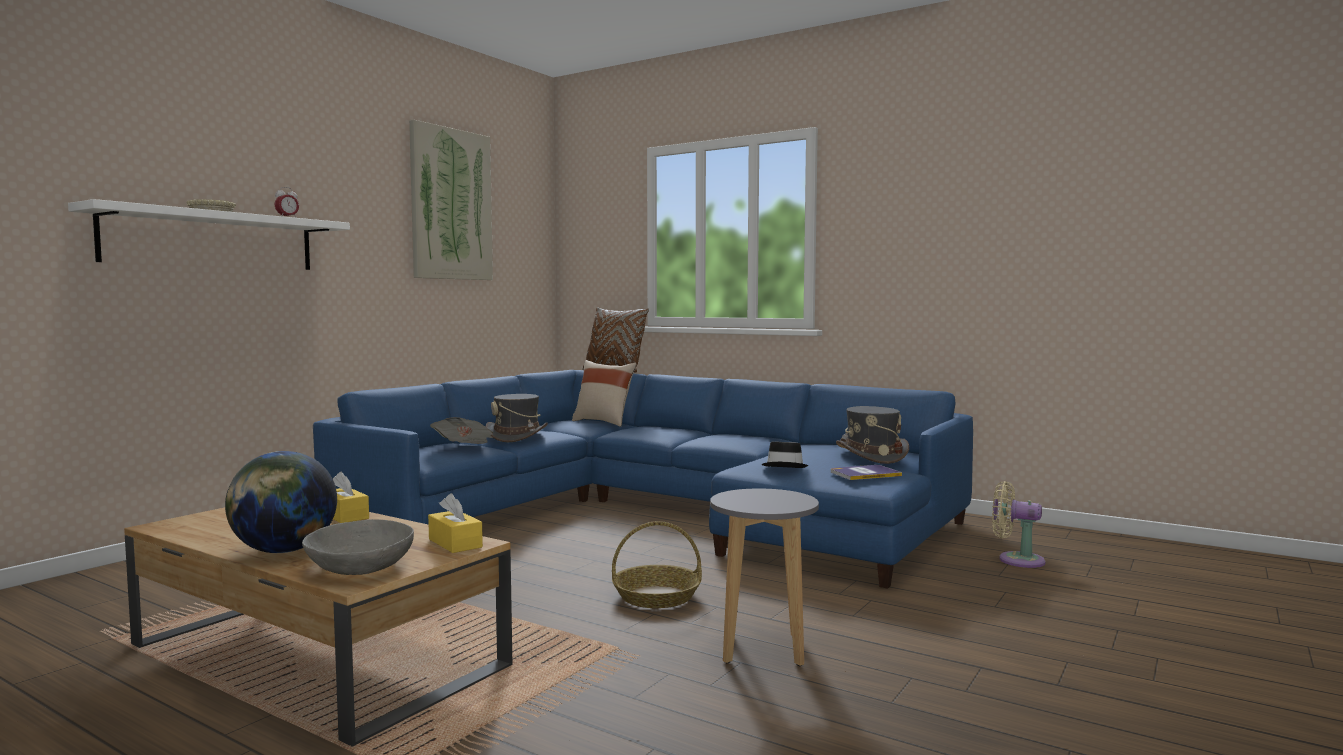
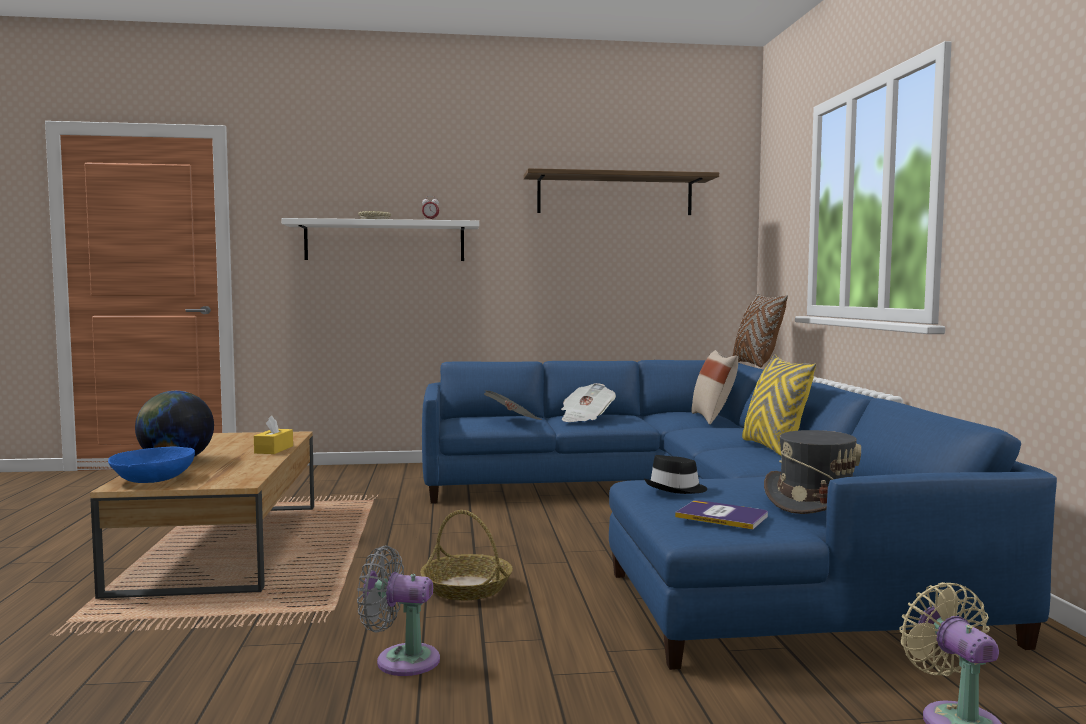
camera: 50 degrees right, 0 degrees up
(360, 568) = (153, 479): grey bowl -> blue bowl
(451, 204) = (615, 195): picture -> shelf
(455, 543) = (235, 479): yellow tissue box -> none
(517, 436) = (585, 418): grey hat -> newspaper
(721, 434) = (773, 448): none -> yellow pillow
(763, 649) = (401, 660): grey stool -> grey fan

